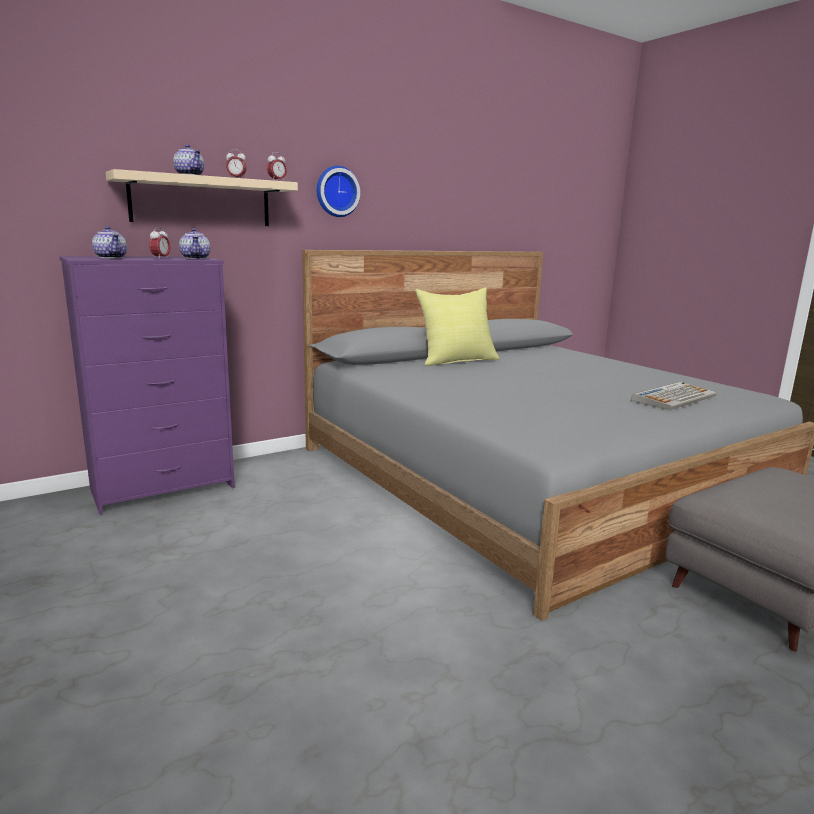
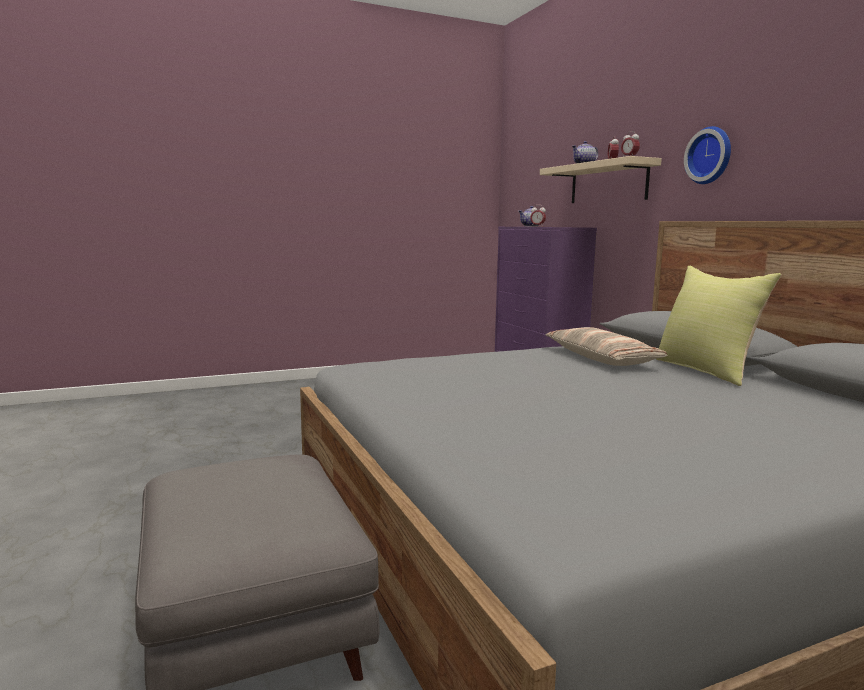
camera: 100 degrees right, 5 degrees down
(196, 258) = (558, 226): teapot -> none
(439, 375) = (601, 358): none -> pillow
(674, 398) = (512, 433): keyboard -> none

